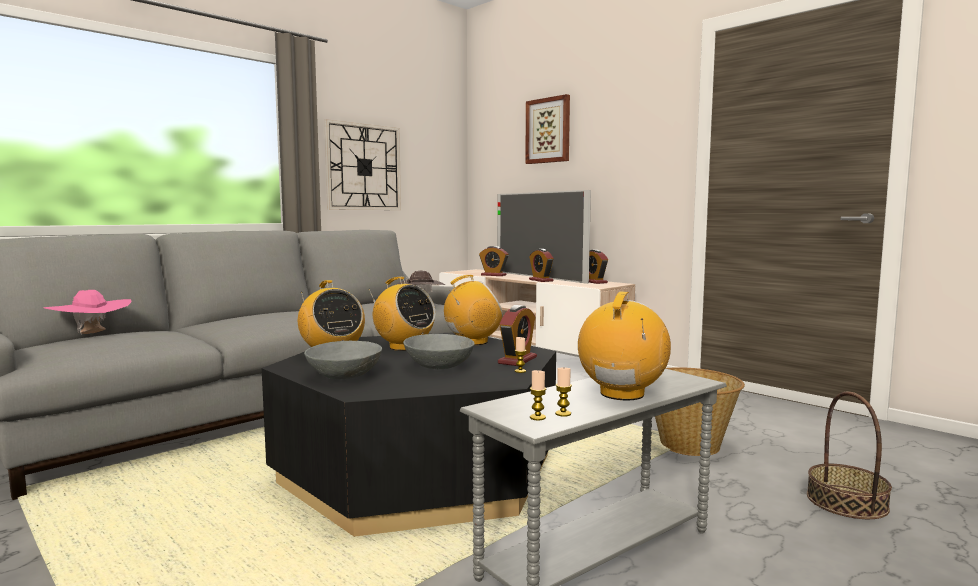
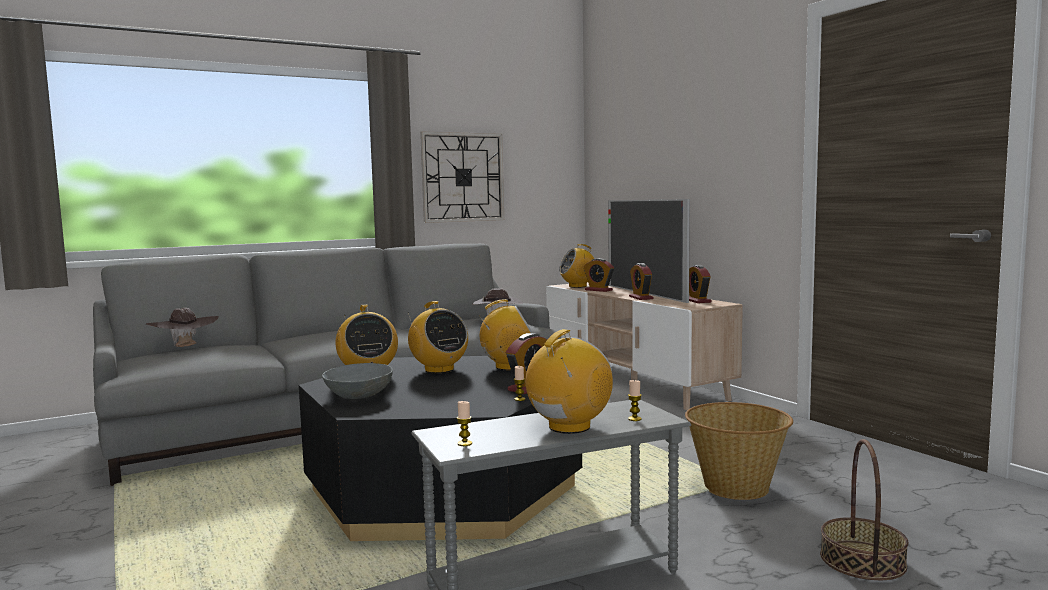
camera: 15 degrees right, 0 degrees up
(91, 335) = (185, 348): pink hat -> brown hat
(438, 366) = (449, 391): grey bowl -> none
(470, 272) = (578, 286): none -> radio
(548, 130) = (659, 130): picture -> none
(563, 413) = (491, 442): candle -> candle (634, 419)

